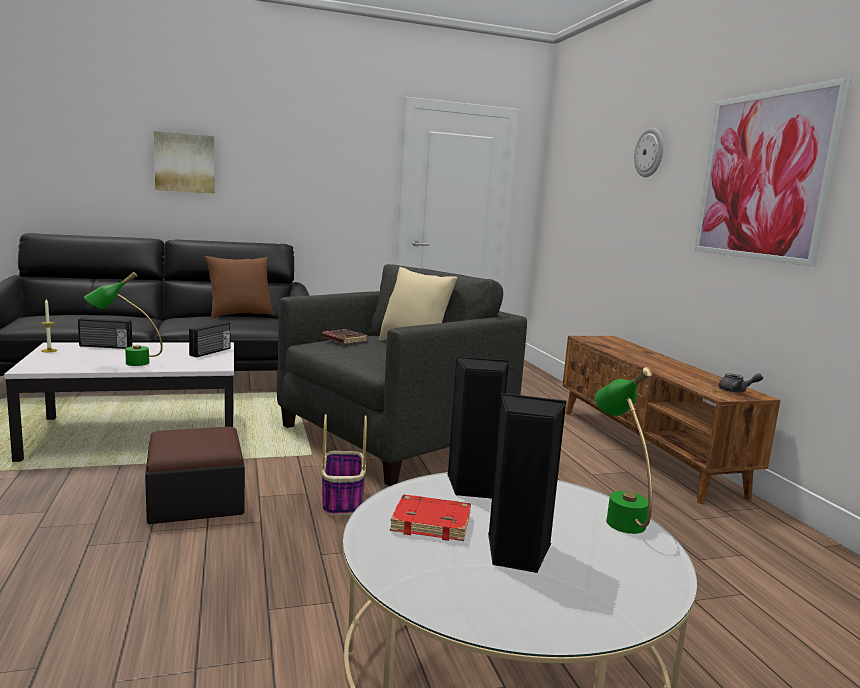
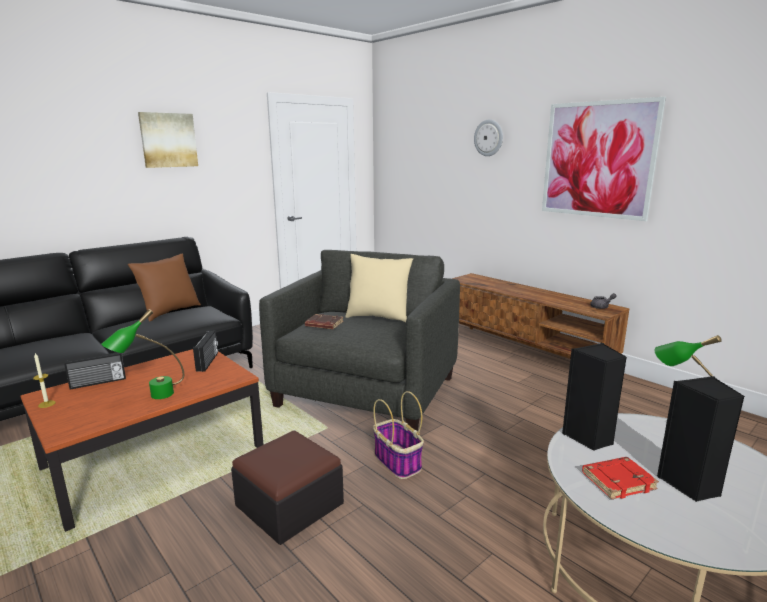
camera: 25 degrees left, 5 degrees up
(137, 434) = (155, 456): white coffee table -> brown coffee table
(185, 163) = (73, 171): picture -> picture (168, 140)

